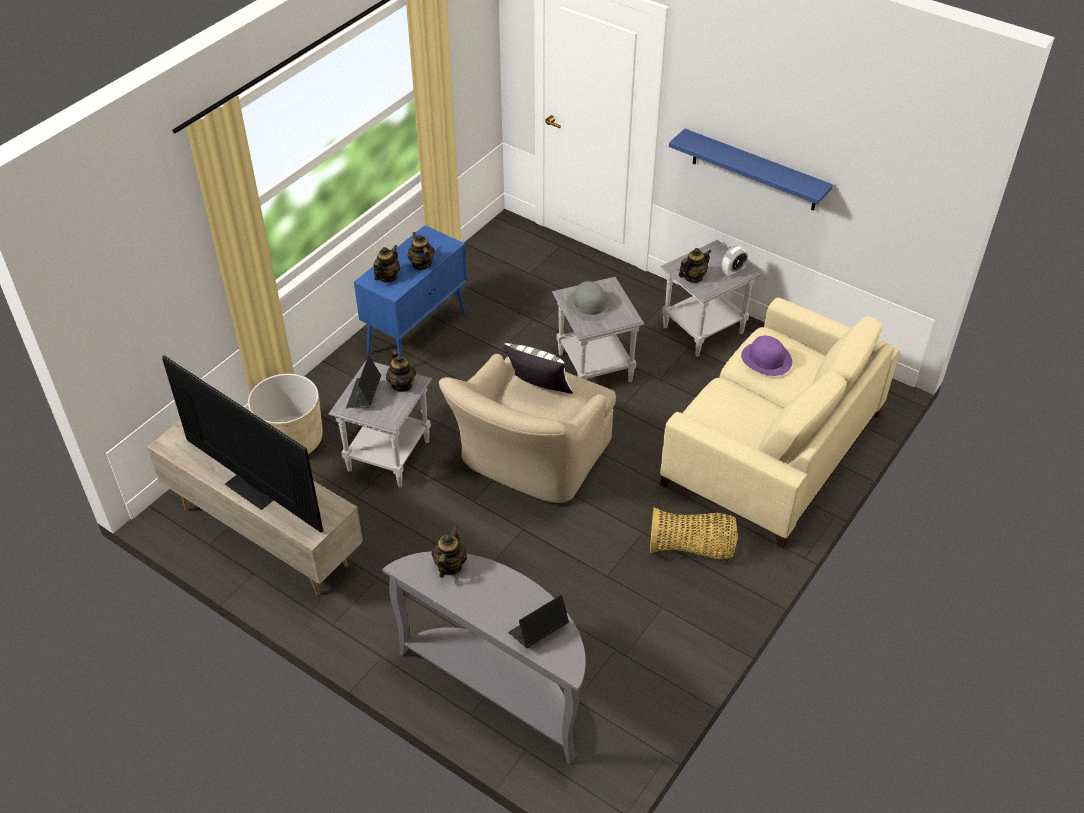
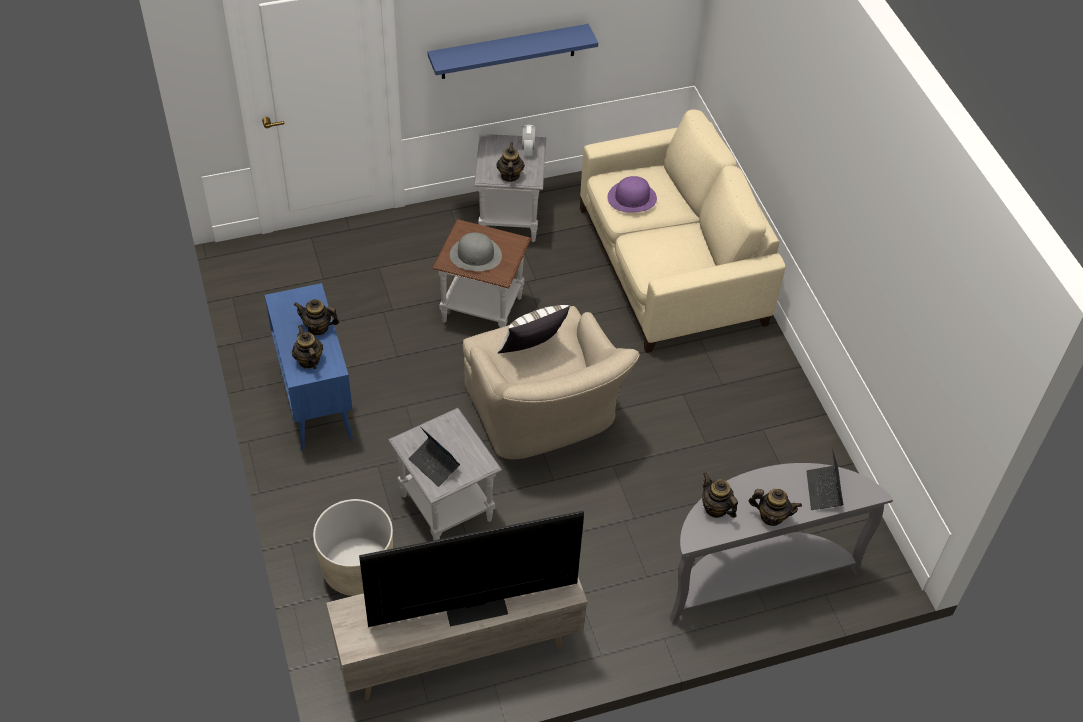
camera: 55 degrees left, 5 degrees up
(402, 385) = (447, 432): teapot -> teapot (771, 516)
(595, 368) = (483, 309): grey side table -> brown side table
(692, 548) = (723, 375): basket -> none

